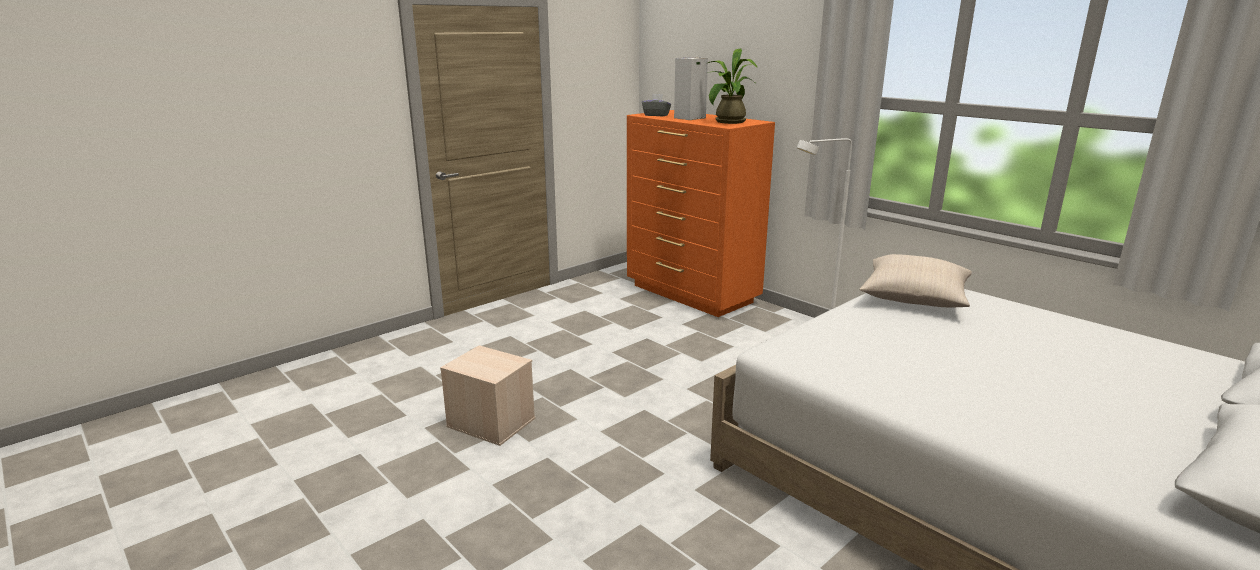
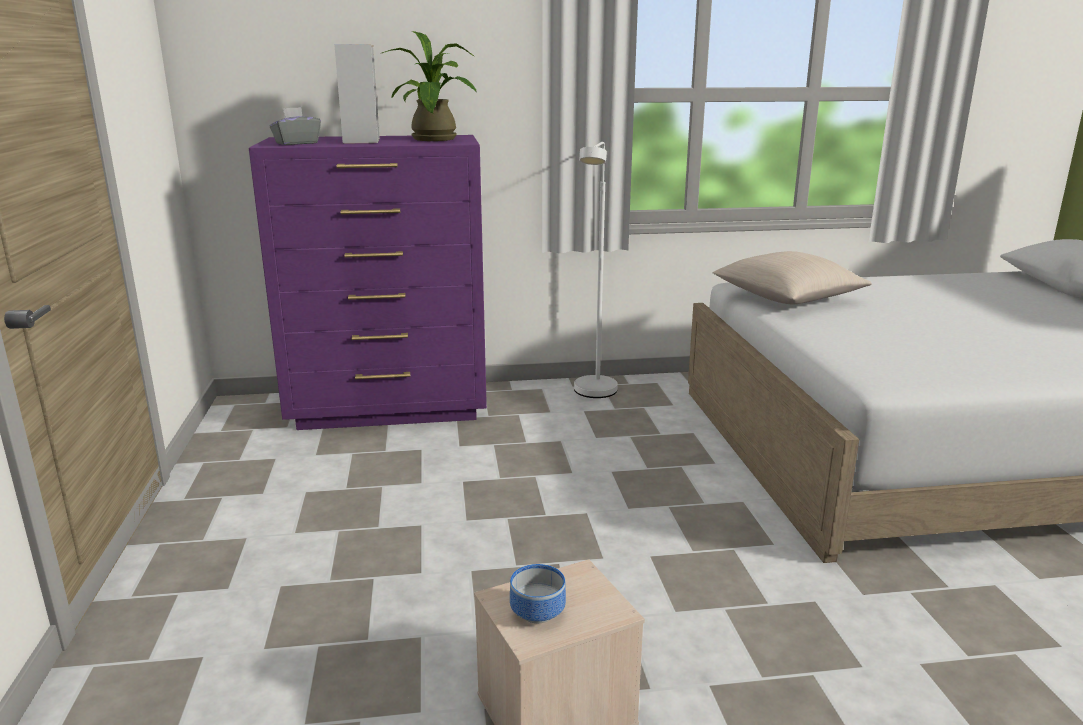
camera: 55 degrees left, 0 degrees up
(477, 361) = (539, 611): none -> bowl
(692, 294) = (390, 409): orange dresser -> purple dresser

